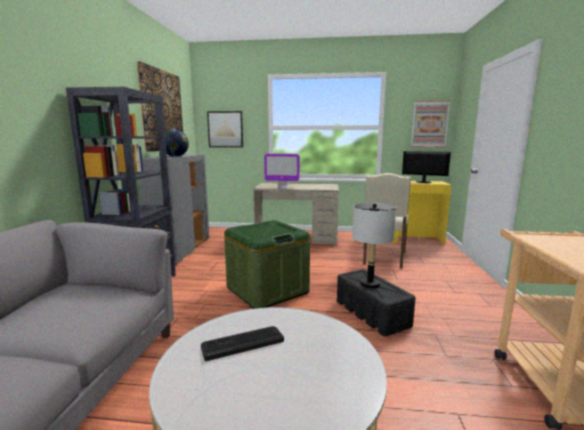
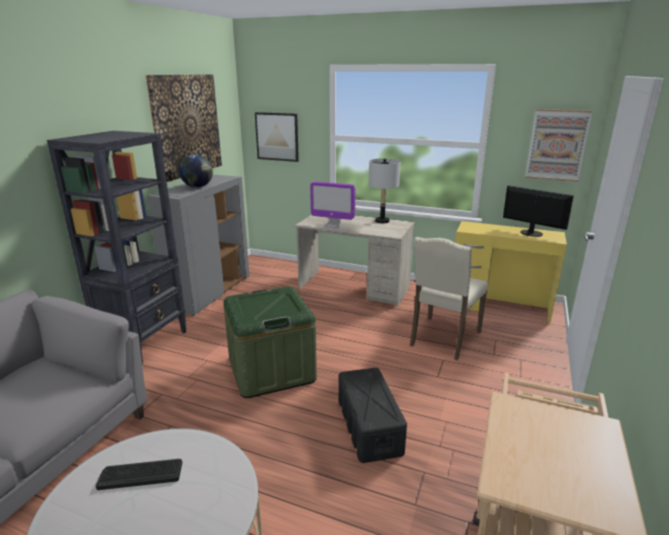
camera: 15 degrees right, 10 degrees up
(370, 284) = (365, 395): grey table lamp -> grey table lamp (382, 221)

